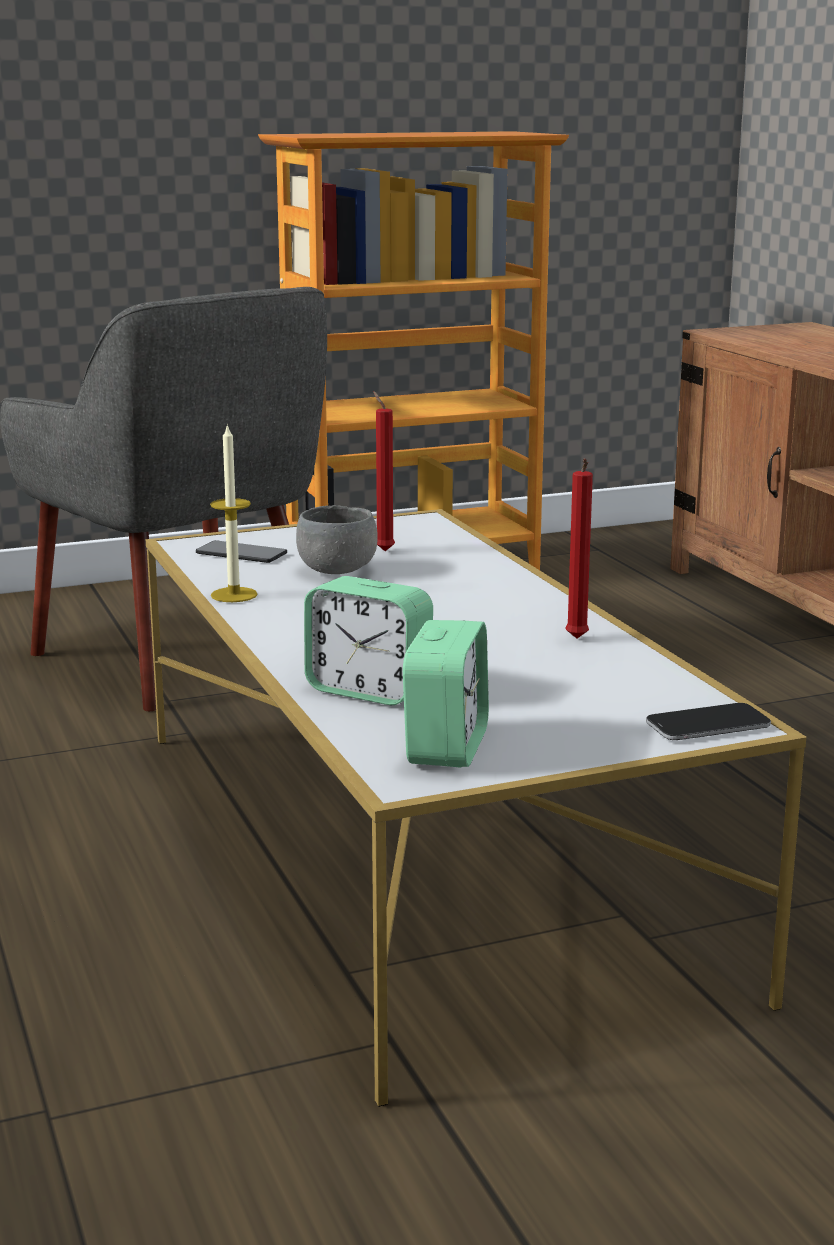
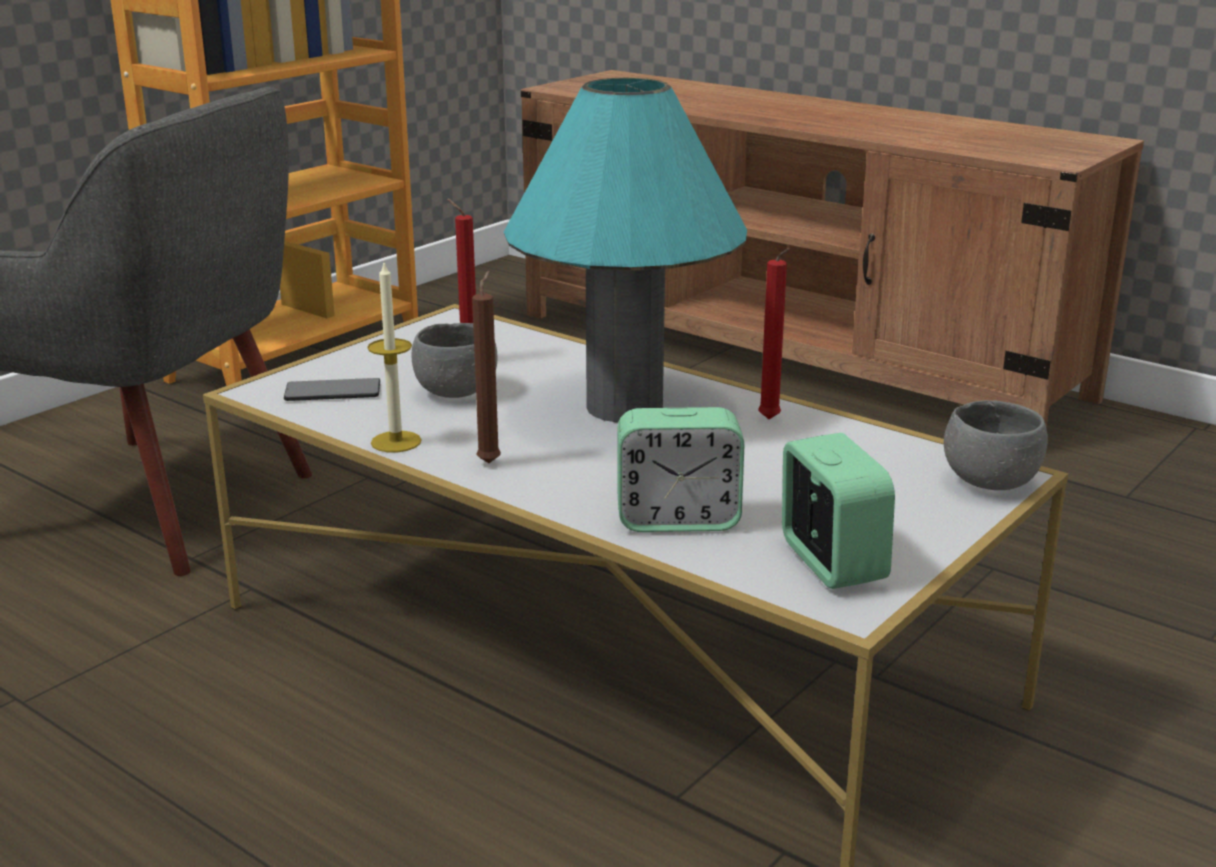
camera: 30 degrees left, 5 degrees up
(285, 622) = (490, 461): none -> brown candle
(460, 606) = (624, 407): none -> turquoise table lamp
(707, 725) = (989, 481): phone -> grey bowl

